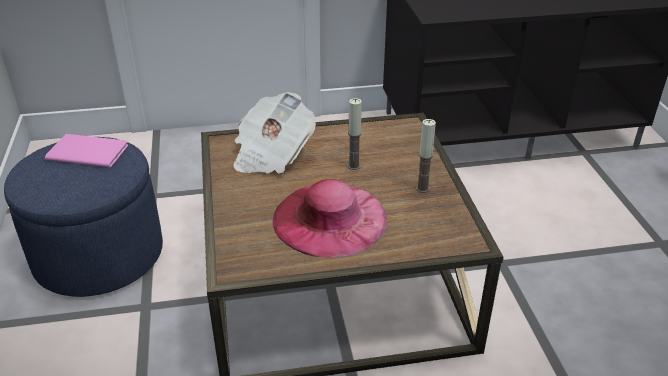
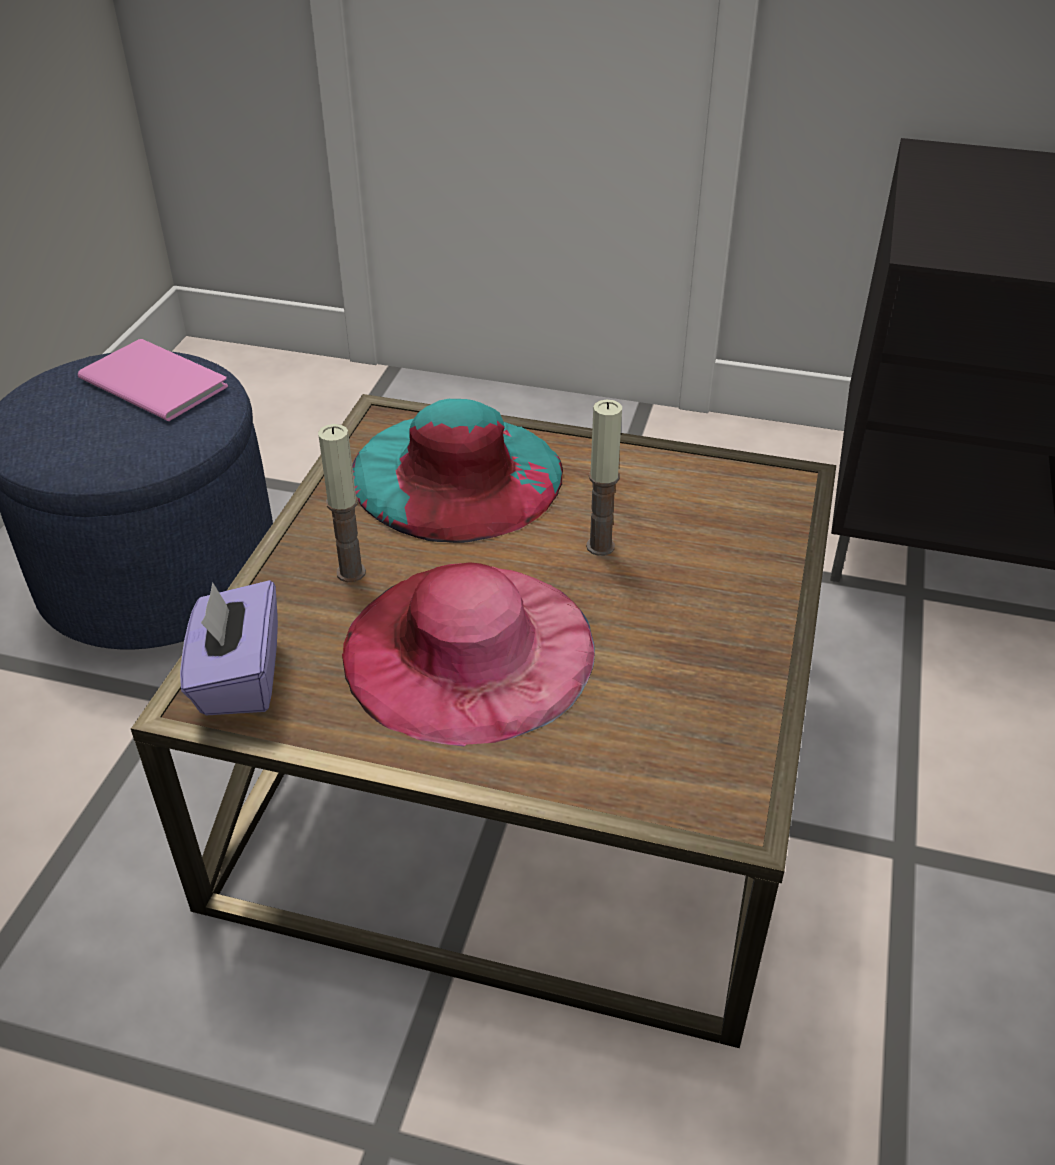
camera: 25 degrees right, 5 degrees up
(239, 258) = (238, 677): none -> purple tissue box
(271, 154) = (456, 474): newspaper -> turquoise hat
(422, 188) = (711, 642): candle -> candle (351, 572)

